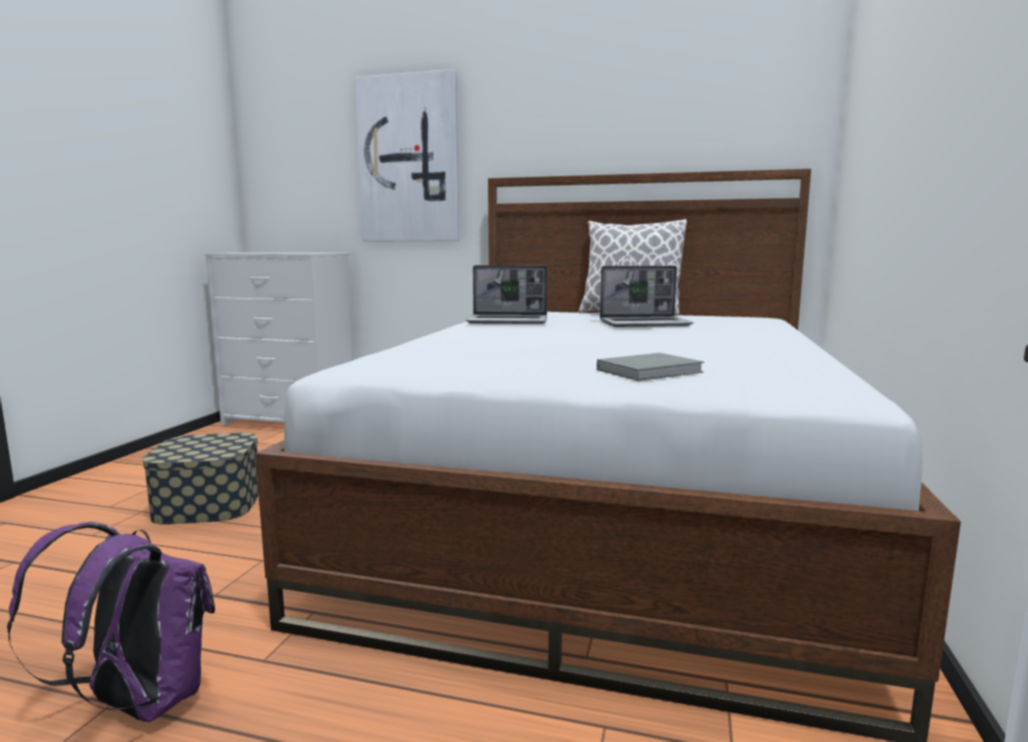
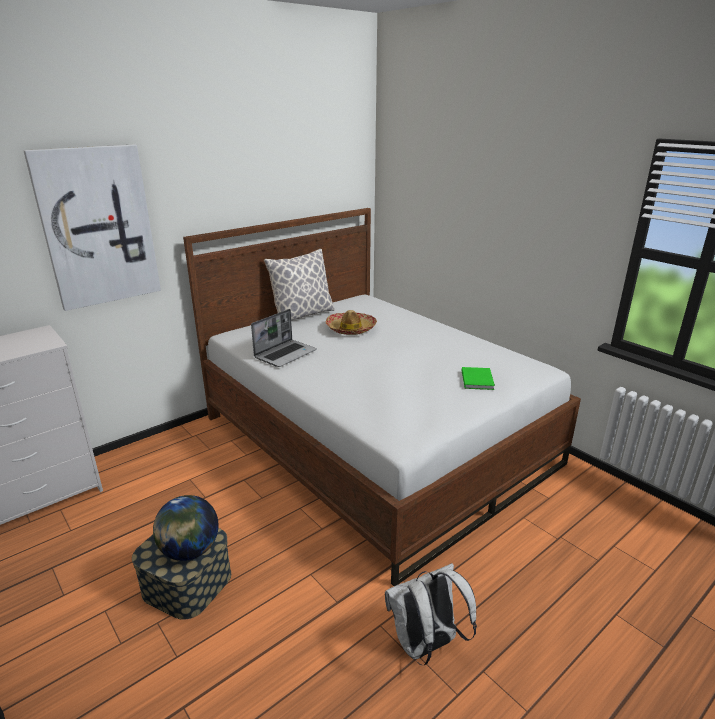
camera: 55 degrees left, 15 degrees up
(138, 703) = (426, 645): purple backpack -> white backpack
(197, 450) = (190, 551): none -> globe
(645, 324) = (351, 329): laptop -> hat
(652, 371) = (477, 379): grey book -> green book

